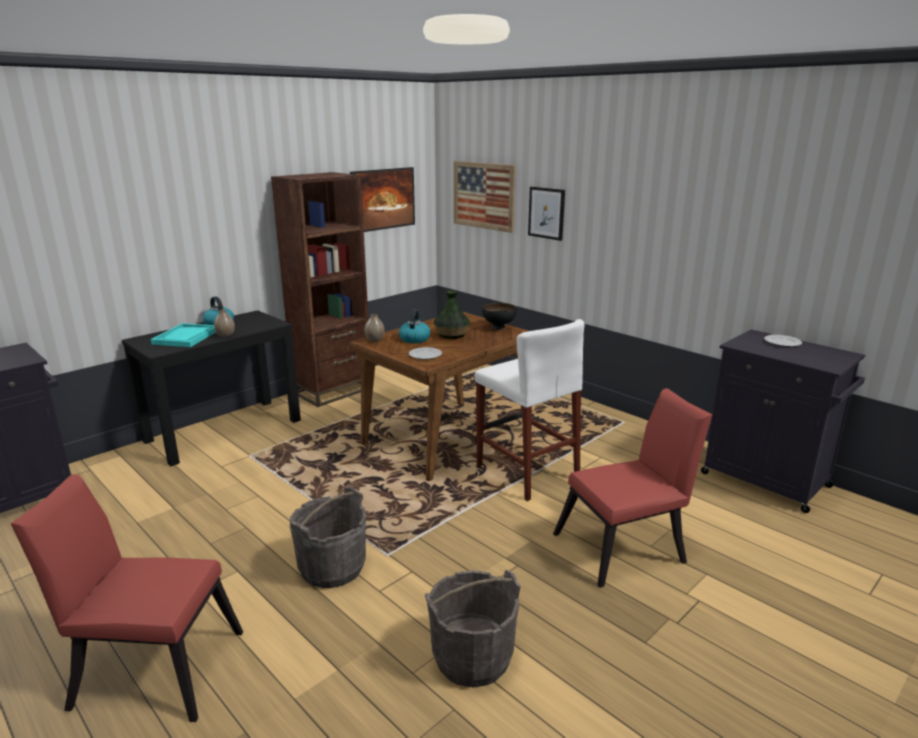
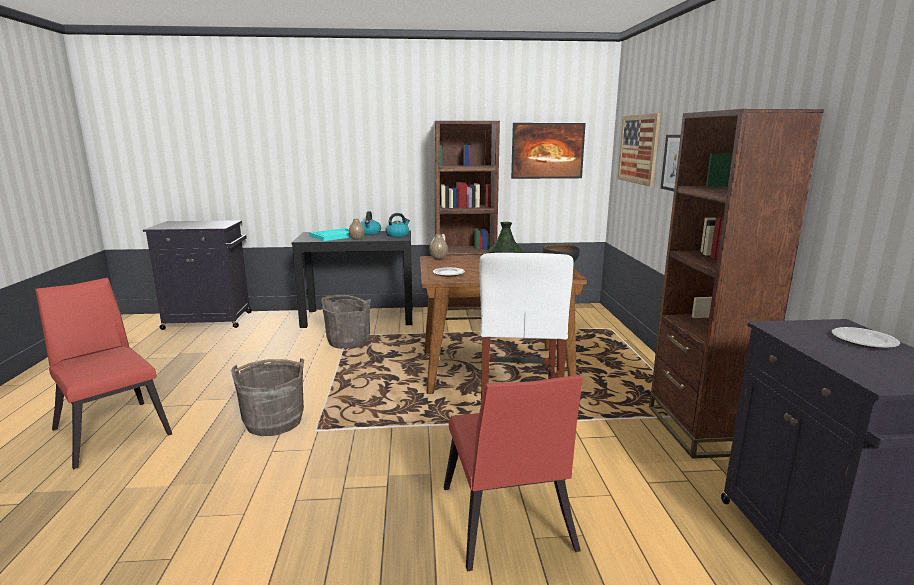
camera: 40 degrees right, 5 degrees down
(414, 339) = (469, 263): kettle -> kettle (397, 235)
(472, 657) = (242, 532): grey bucket -> grey bucket (348, 341)
(626, 547) = (506, 525): red chair -> red chair turned 60 degrees clockwise
(637, 432) = (699, 430): none -> brown bookcase

